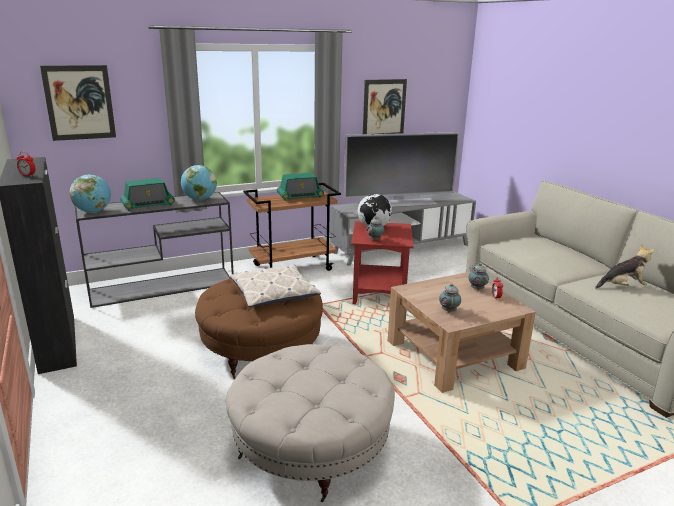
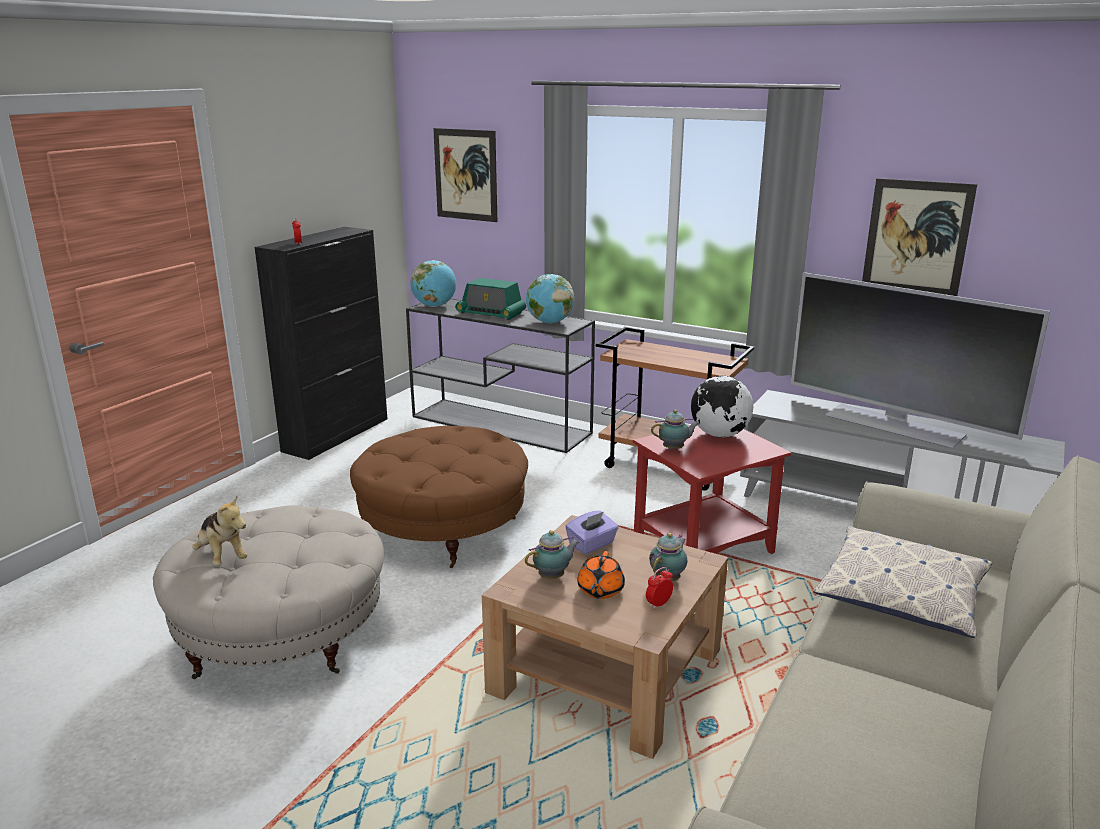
camera: 55 degrees right, 0 degrees up
(274, 293) = (455, 458): pillow -> pillow (902, 593)
(300, 196) = (692, 357): radio -> none
(428, 292) = (592, 545): none -> purple tissue box
(472, 305) = (600, 590): none -> orange teapot
(622, 287) = (894, 725): plush toy -> plush toy (222, 556)

